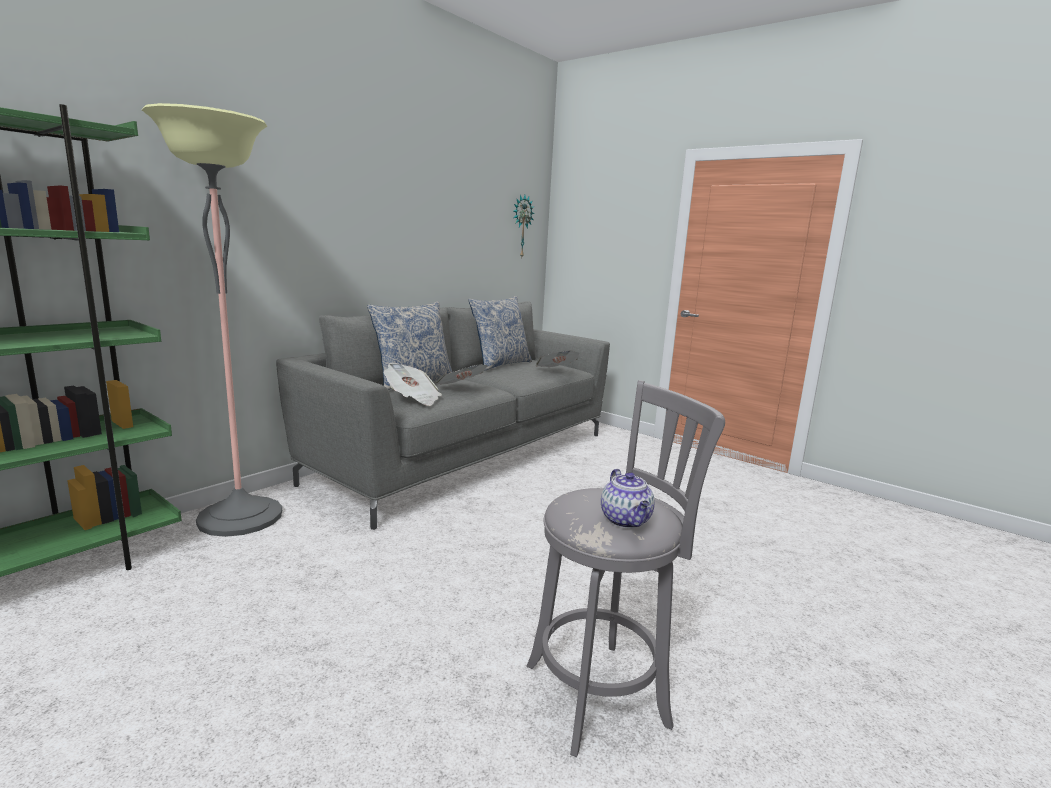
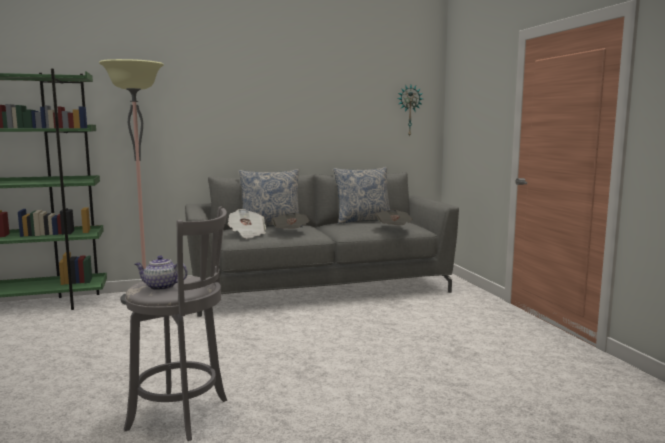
camera: 35 degrees right, 5 degrees down
(626, 521) = (160, 287): teapot -> teapot turned 75 degrees clockwise

